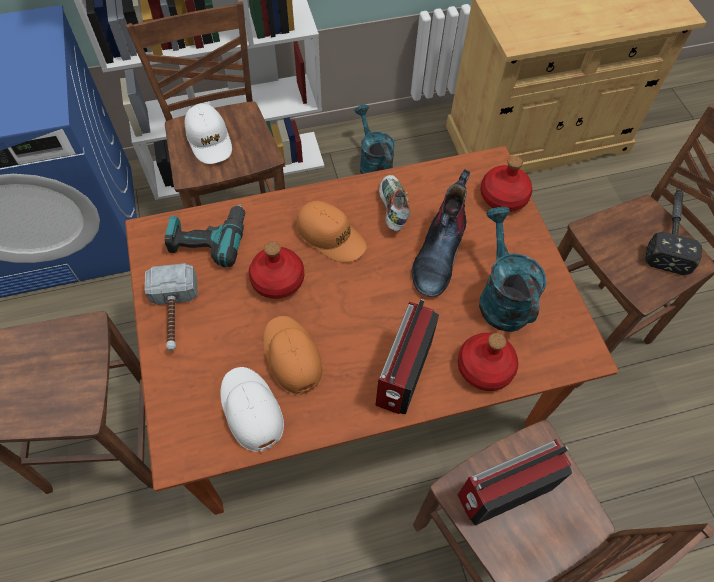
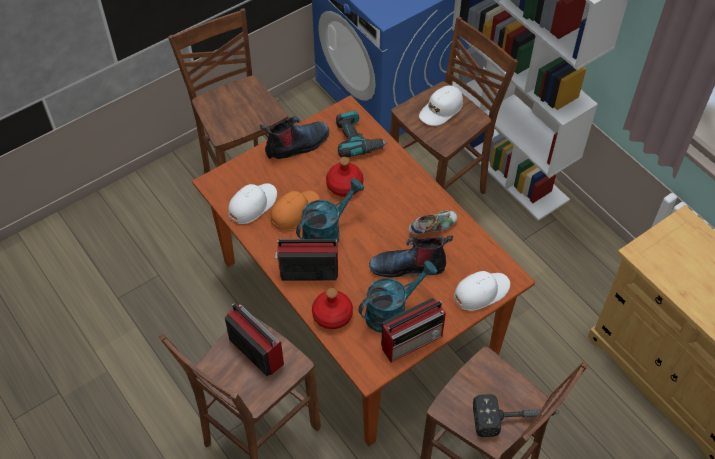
camera: 70 degrees right, 5 degrees down
(174, 314) = (297, 145): hammer -> boot
(331, 236) = (392, 201): orange cap -> none
(373, 164) = (563, 254): turquoise watering can -> turquoise watering can (326, 232)
(503, 197) = (481, 292): red bottle -> white cap
(551, 289) = (413, 341): none -> radio

